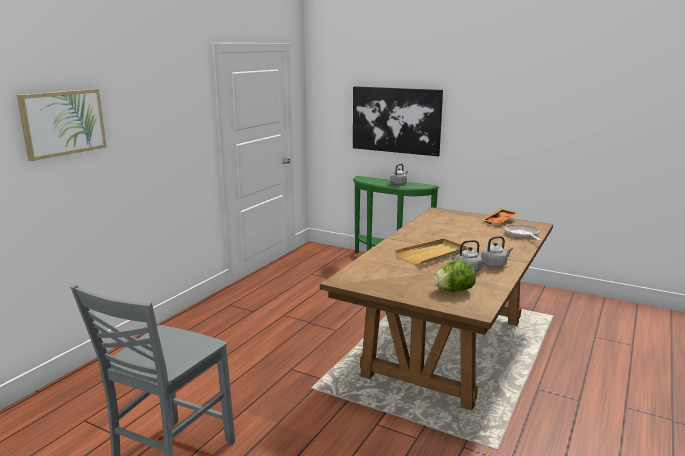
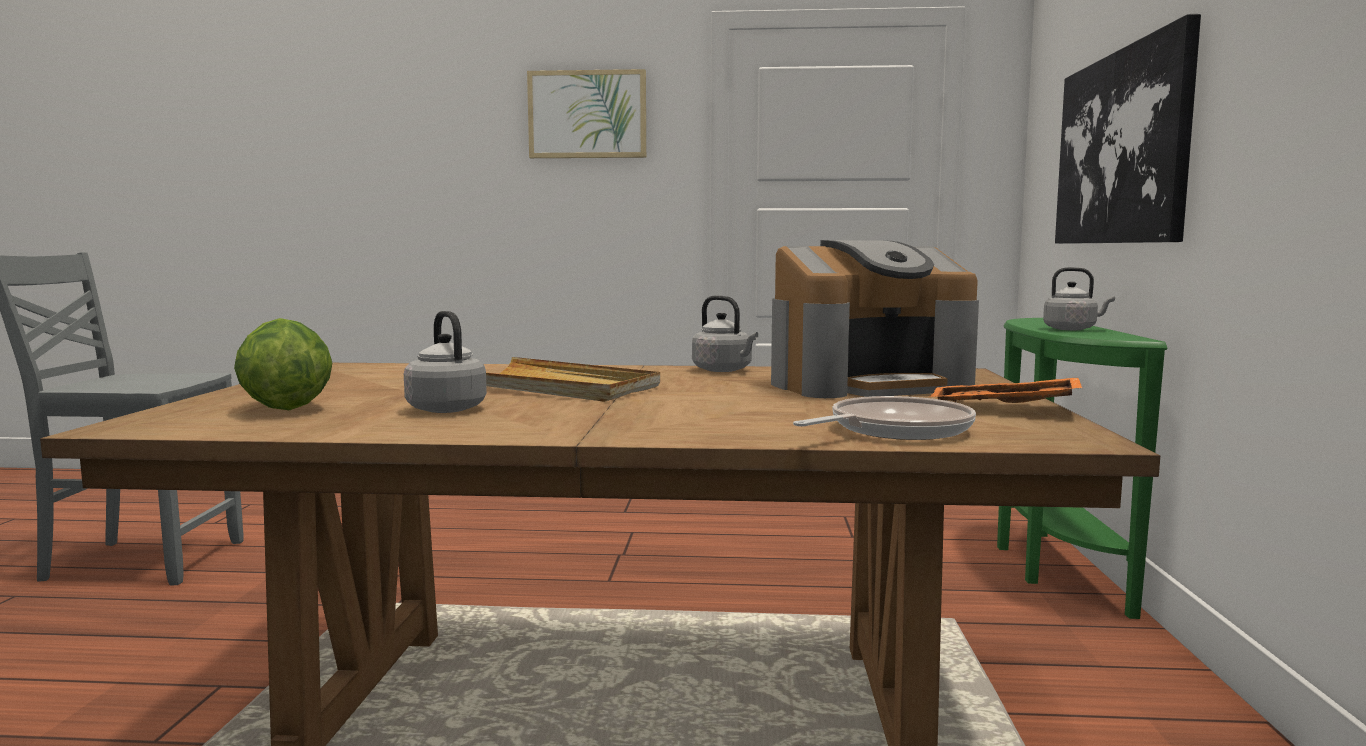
camera: 65 degrees right, 10 degrees down
(63, 123) = (399, 125): picture -> picture (587, 114)
(453, 223) = (868, 384): none -> coffee machine
(494, 265) = (514, 422): grey kettle -> grey kettle (724, 370)

